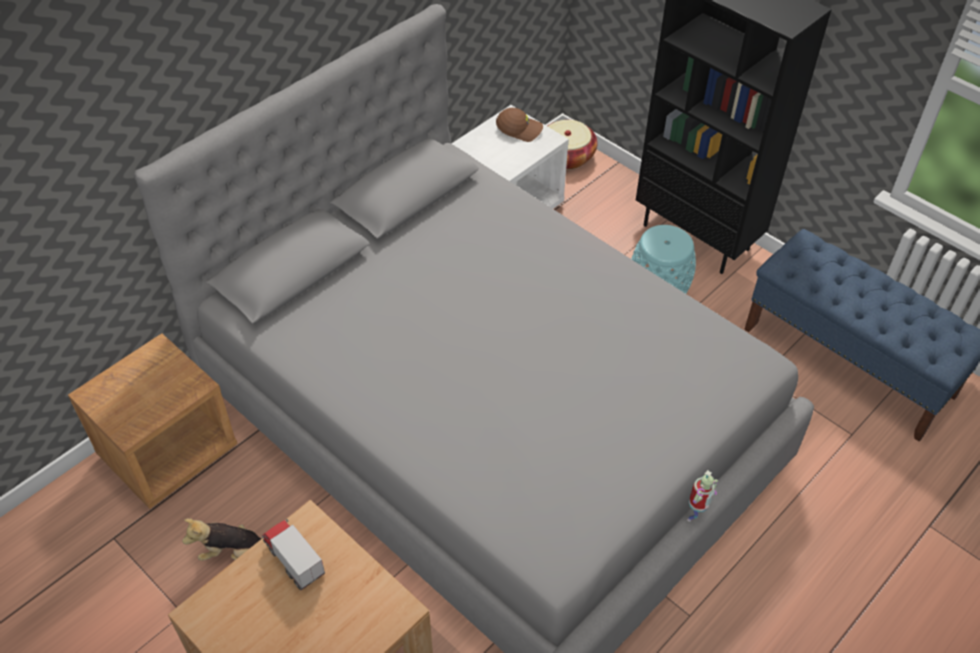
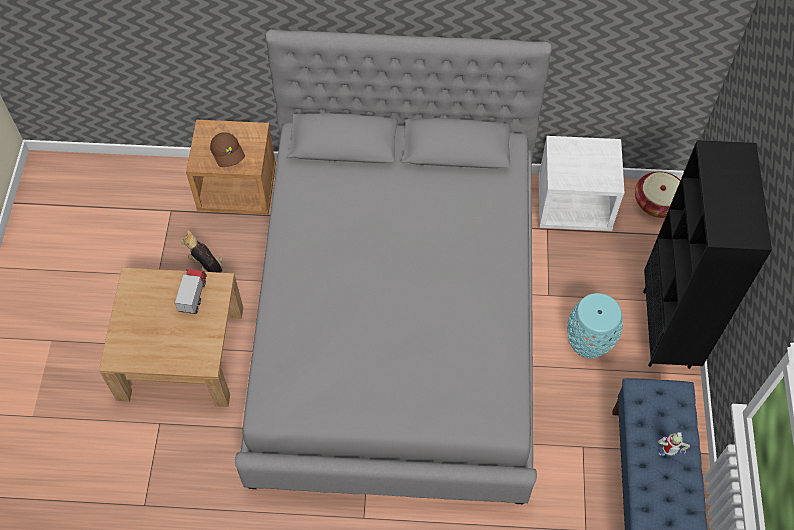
camera: 50 degrees right, 10 degrees up
(519, 129) = (603, 160): brown cap -> brown cap (228, 153)
(695, 517) = (386, 466): toy robot -> toy robot (665, 455)

